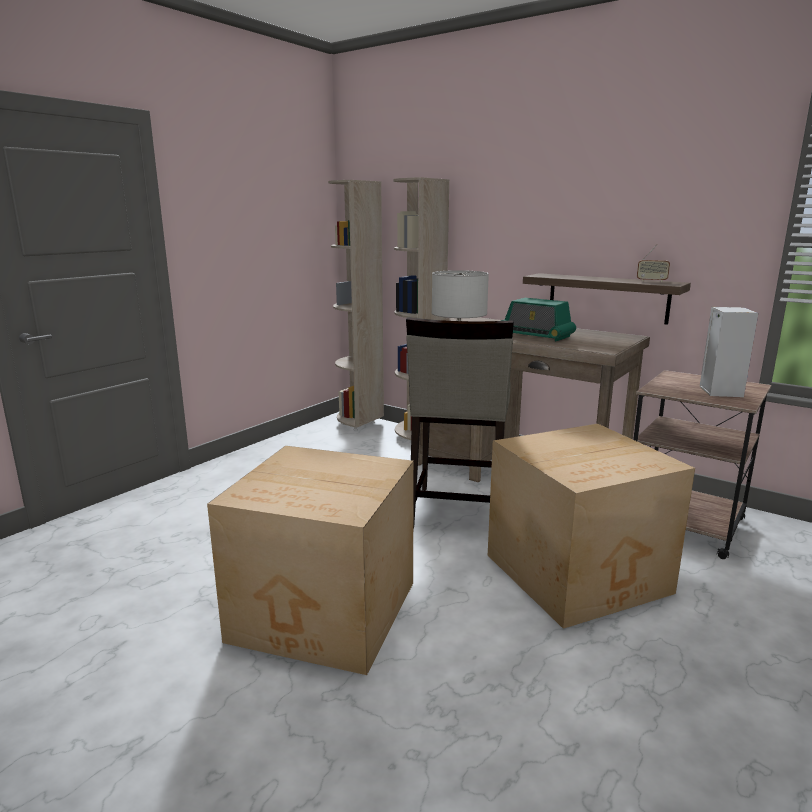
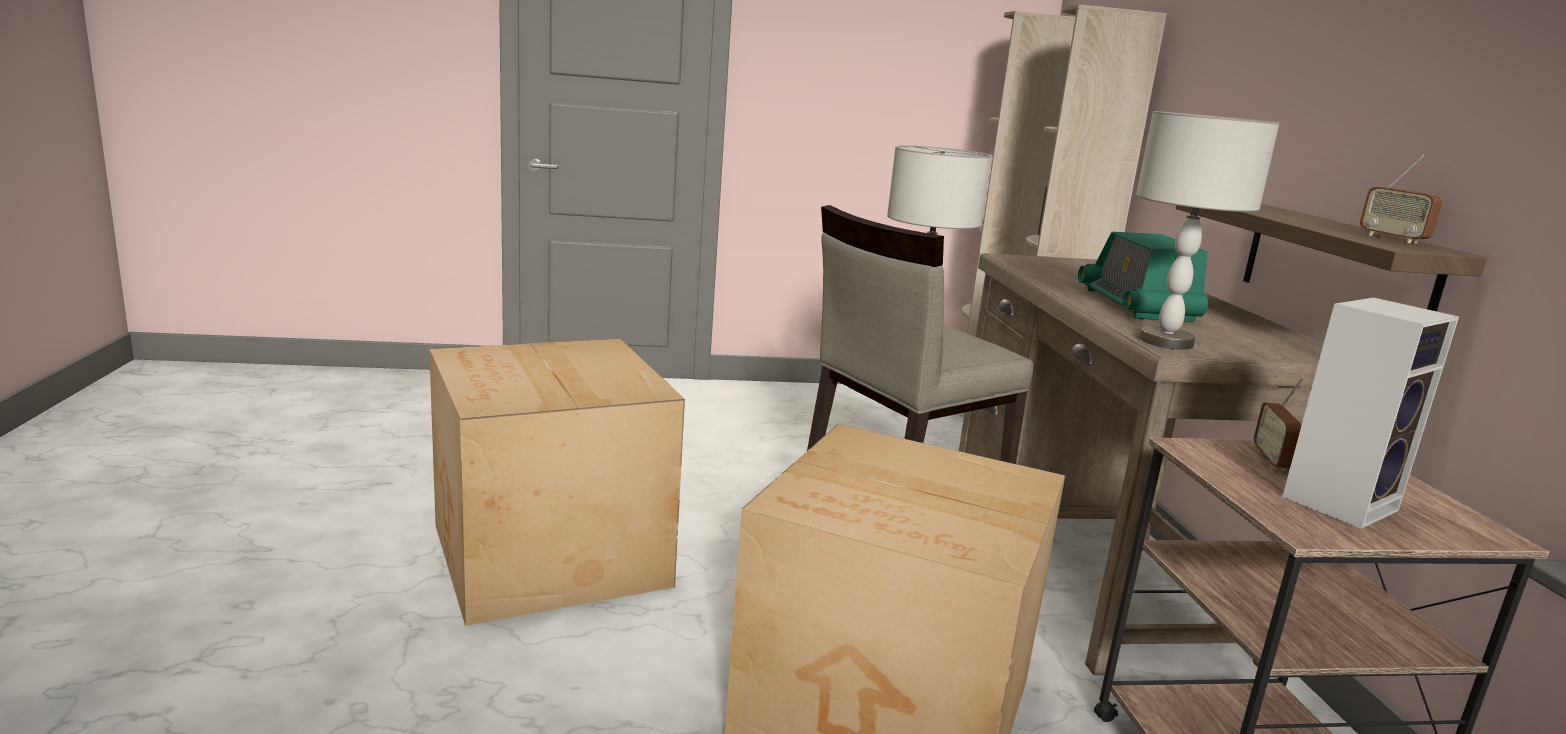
camera: 45 degrees right, 0 degrees up
(594, 348) = (1165, 341): none -> grey table lamp
(675, 385) = (1271, 461): none -> radio

